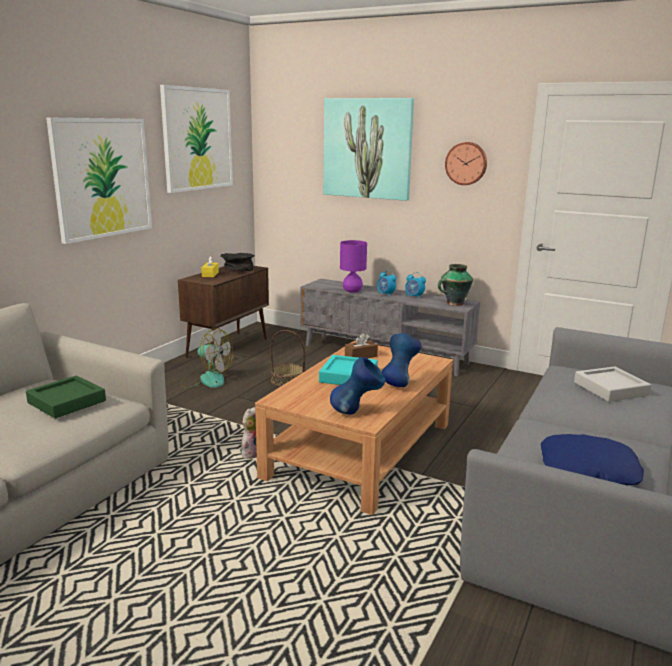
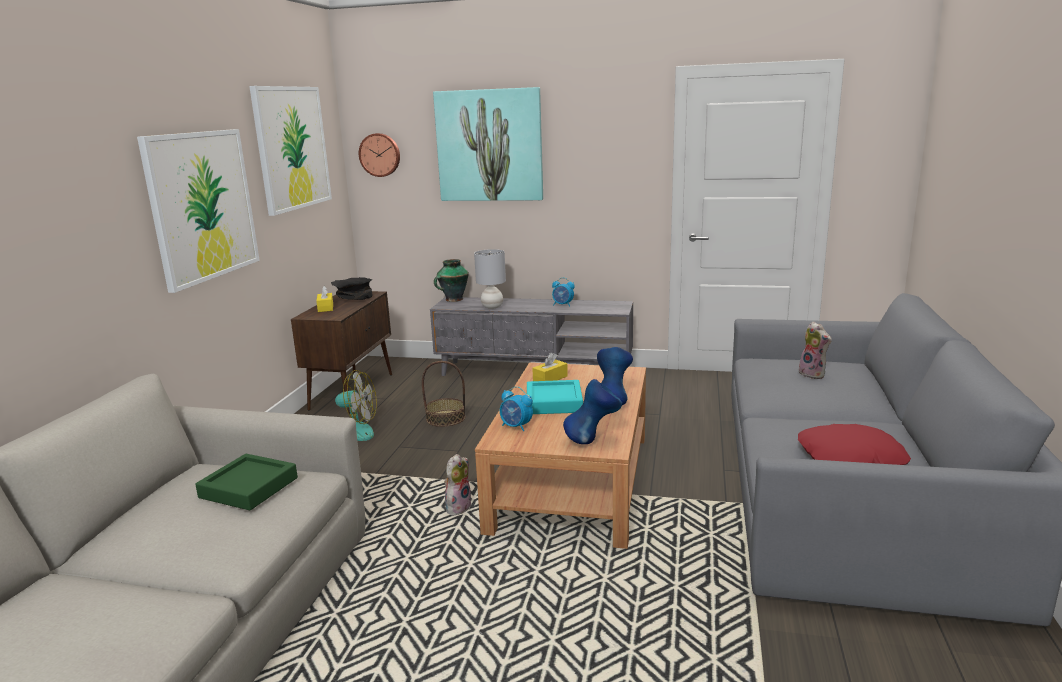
camera: 15 degrees left, 0 degrees up
(352, 291) = (492, 307): purple table lamp -> grey table lamp
(361, 356) = (550, 378): brown tissue box -> yellow tissue box
(386, 294) = (531, 306): alarm clock -> alarm clock (516, 427)
(454, 303) = (609, 307): vase -> vase (453, 299)
(466, 163) = (605, 155): wall clock -> wall clock (380, 155)
(588, 470) = (851, 458): blue pillow -> red pillow
(610, 389) = (813, 374): grey tray -> plush toy

